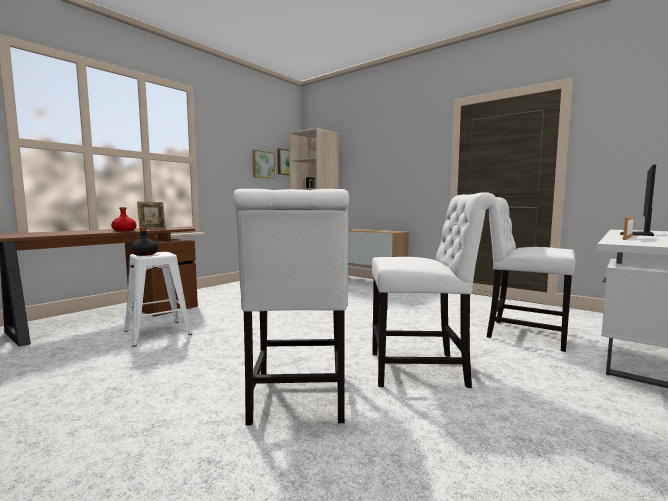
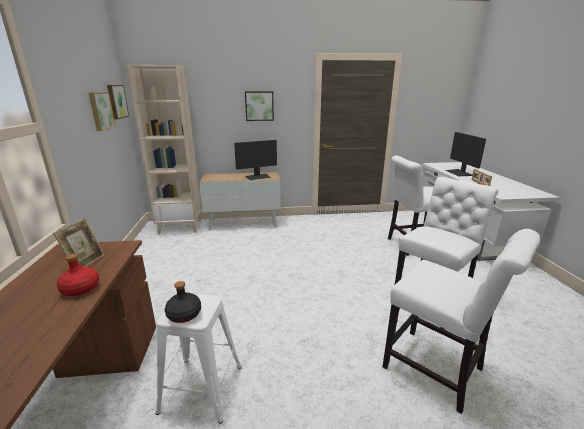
camera: 45 degrees left, 15 degrees up
(379, 231) = (258, 177): none -> monitor
(395, 161) = (259, 106): none -> picture

